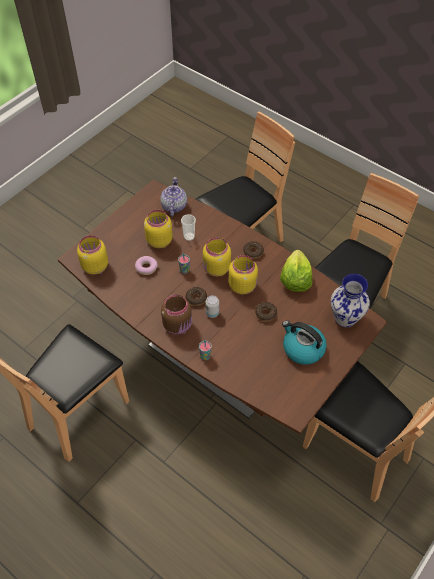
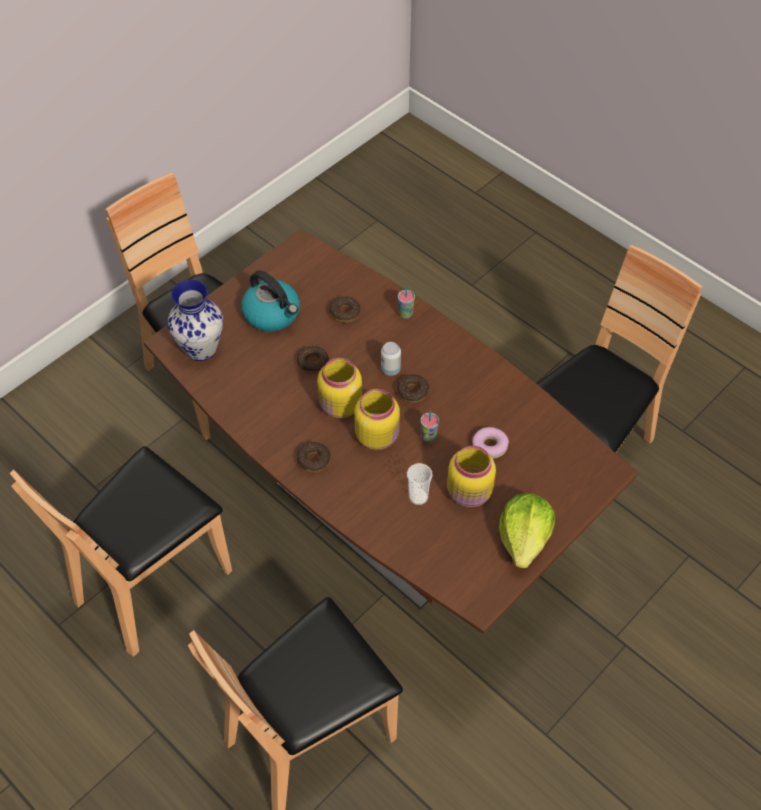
camera: 175 degrees left, 0 degrees up
(94, 266) = (574, 454): yellow jar -> none
(173, 206) = (443, 563): teapot -> none
(178, 325) = (440, 355): brown jar -> none
(250, 354) = (345, 313): none -> donut
(295, 279) = (257, 409): lettuce -> lettuce (524, 538)

